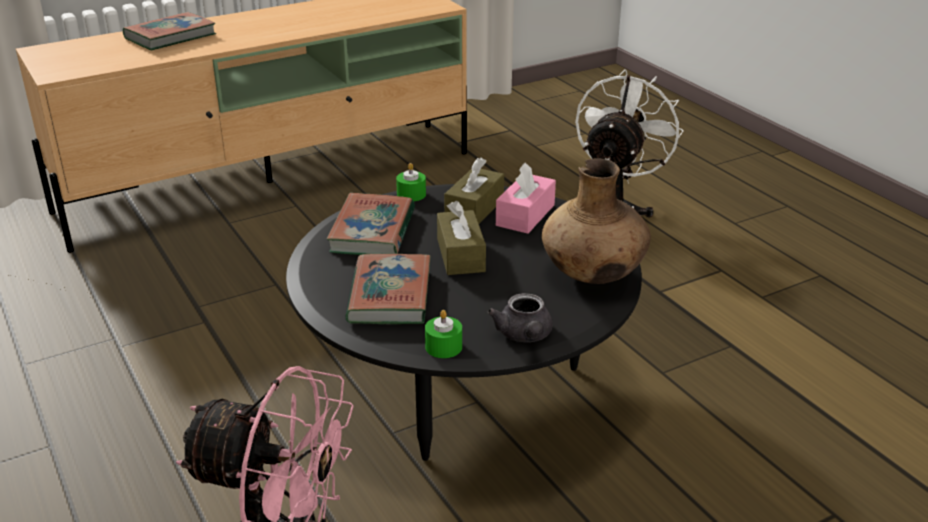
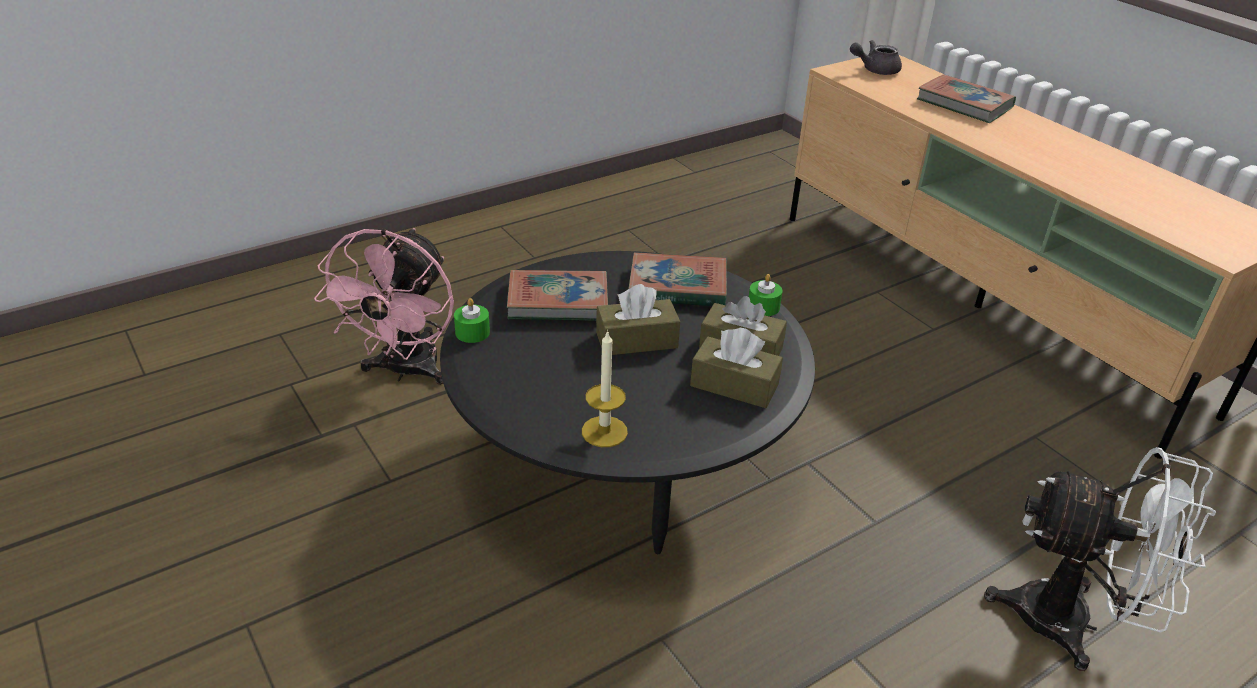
camera: 85 degrees right, 5 degrees up
(524, 336) = (485, 379): grey teapot -> grey teapot (875, 70)
(525, 215) = (734, 385): pink tissue box -> brown tissue box
(593, 274) = (604, 431): brown vase -> candle

